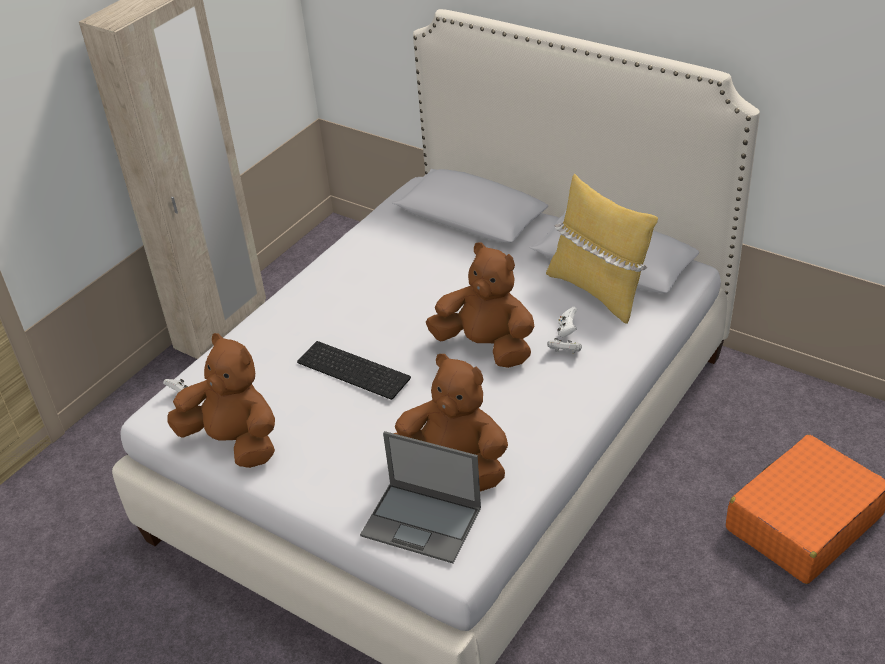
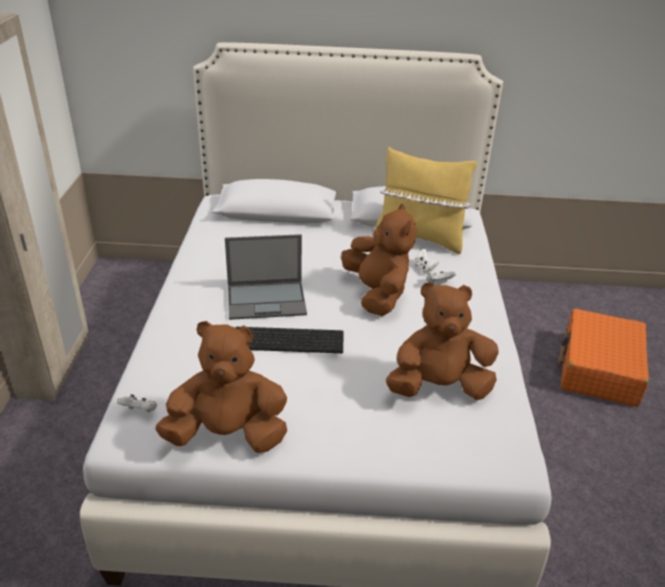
camera: 35 degrees left, 5 degrees down
(423, 522) = (460, 440): laptop -> laptop (267, 300)
(486, 346) = (377, 294): brown plush toy -> brown plush toy turned 75 degrees clockwise

